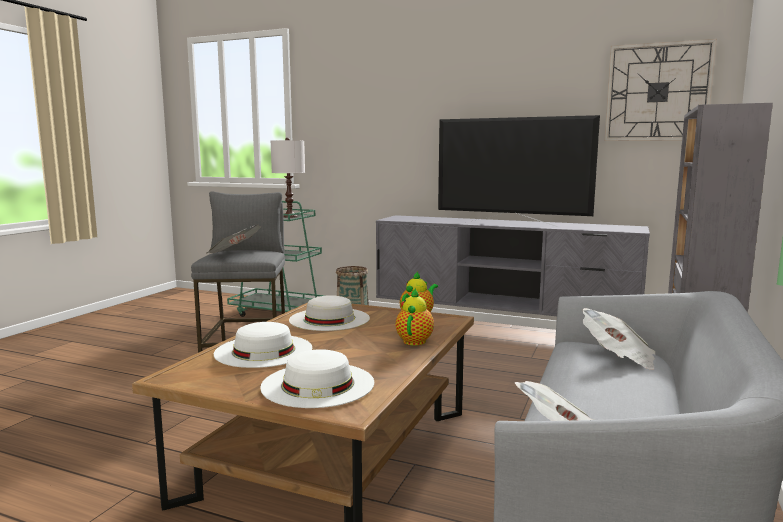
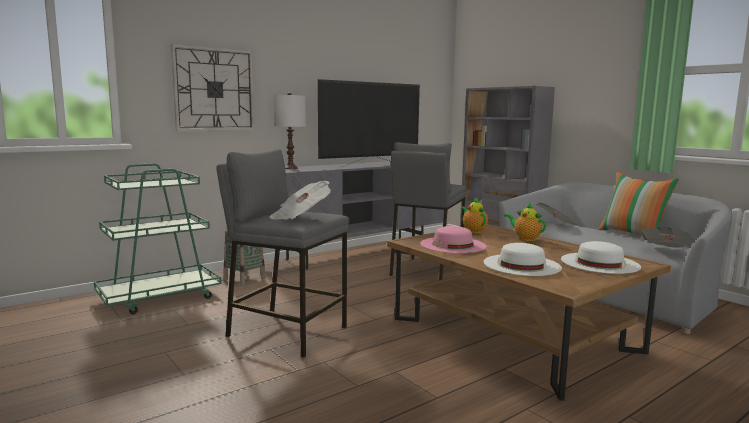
camera: 60 degrees left, 0 degrees up
(290, 216) = (172, 181): white table lamp -> white table lamp (290, 168)
(329, 319) = (453, 245): white hat -> pink hat
(500, 370) = (425, 270): none -> grey stool
(657, 92) = (420, 71): wall clock -> wall clock (214, 89)
(671, 414) = (633, 235): none -> pillow

